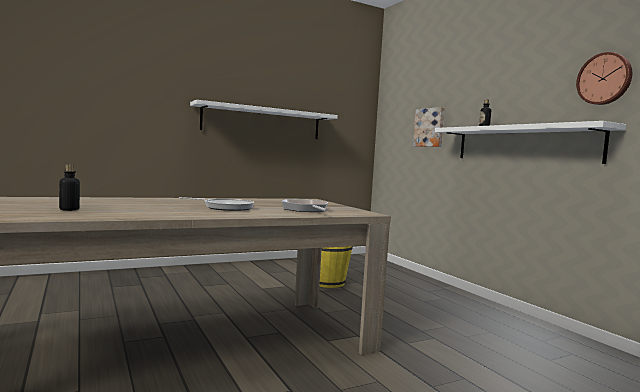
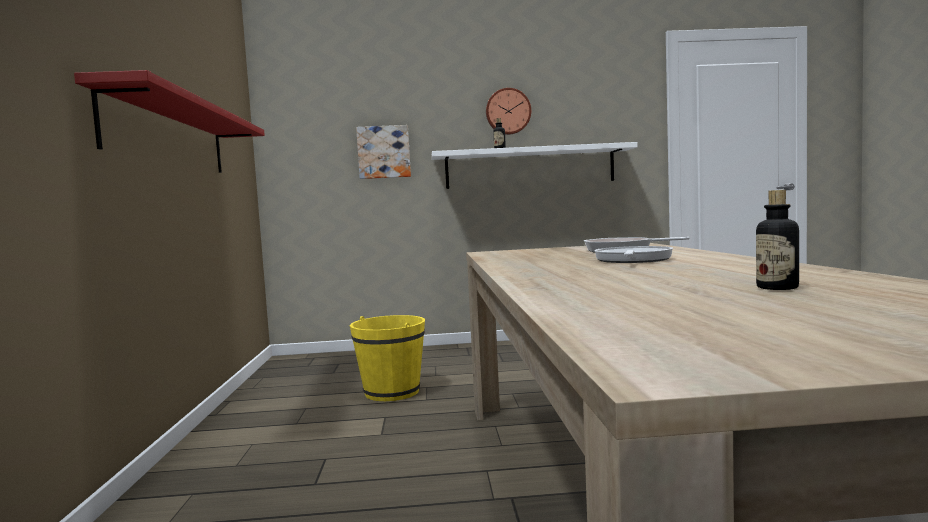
camera: 65 degrees left, 0 degrees up
(262, 122) = (170, 136): white shelf -> red shelf
(604, 79) = (602, 106): wall clock -> wall clock (508, 111)

